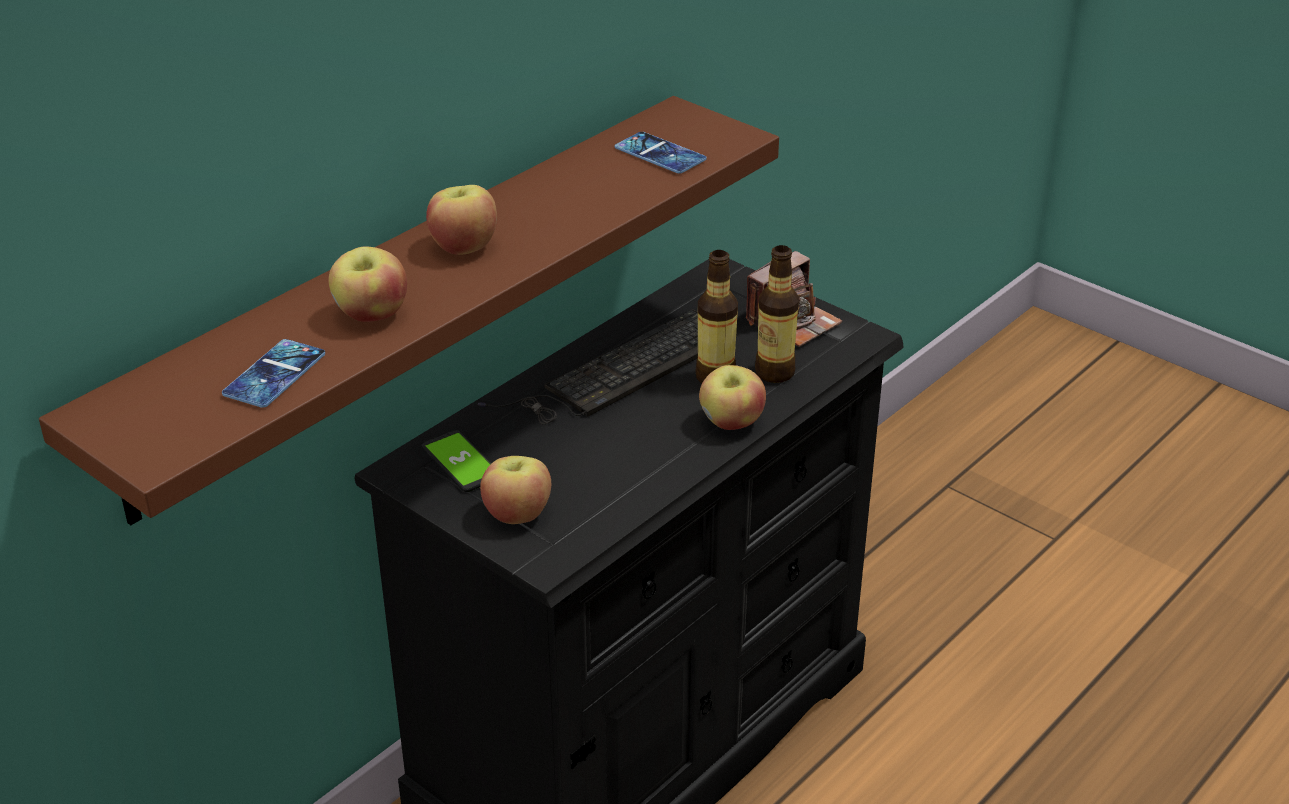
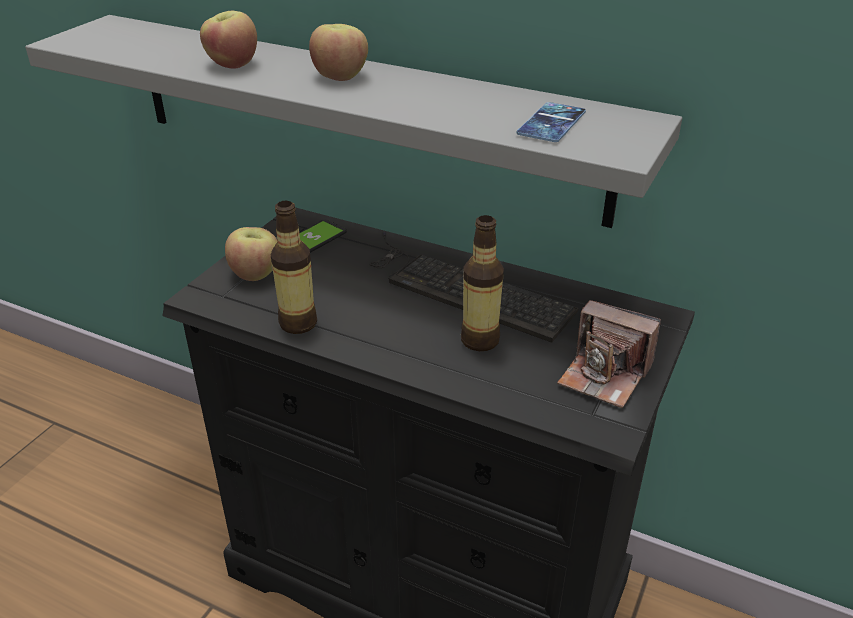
camera: 75 degrees right, 0 degrees up
(274, 374) = (152, 52): phone -> none
(408, 297) = (358, 115): brown shelf -> grey shelf
(731, 422) = (412, 360): apple -> none
(775, 372) = (507, 375): bottle -> bottle (298, 323)

